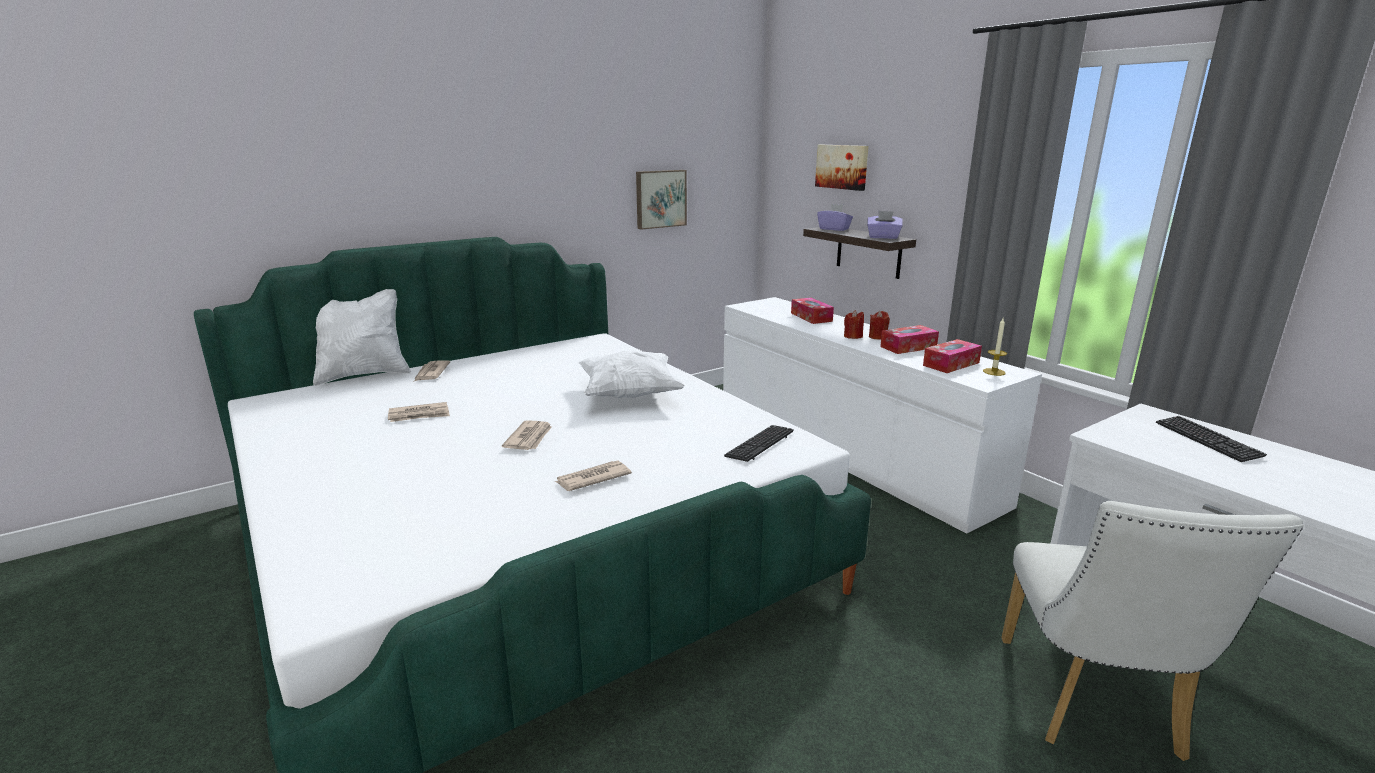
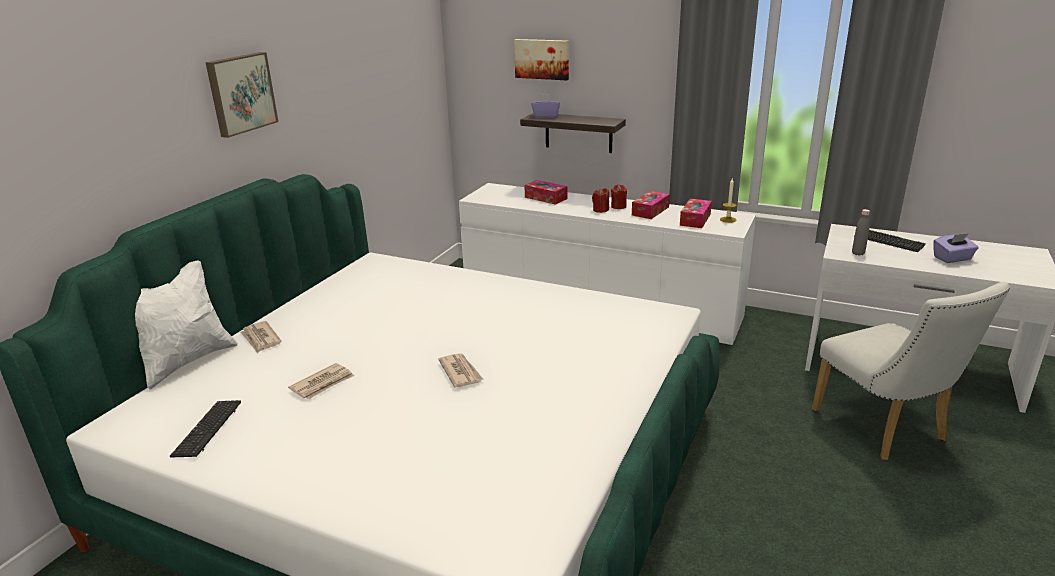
camera: 30 degrees left, 5 degrees up
(592, 478) = (562, 388): newspaper -> none
(629, 394) = (484, 308): white pillow -> none
(660, 199) = (379, 107): picture -> picture (240, 93)
(760, 445) = (639, 321): keyboard -> keyboard (207, 429)
(883, 237) = (600, 120): purple tissue box -> purple tissue box (952, 258)
(1132, 442) = (858, 253): none -> grey bottle

